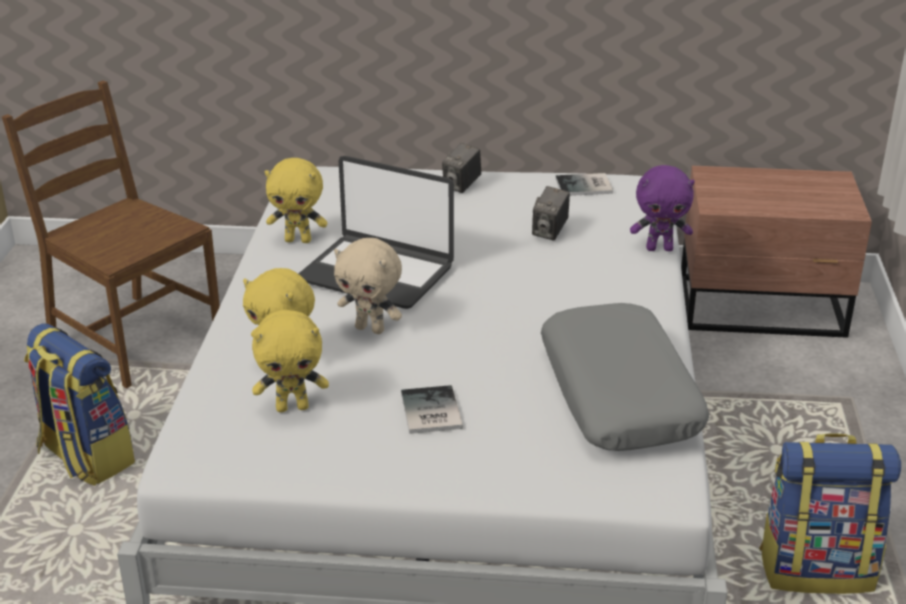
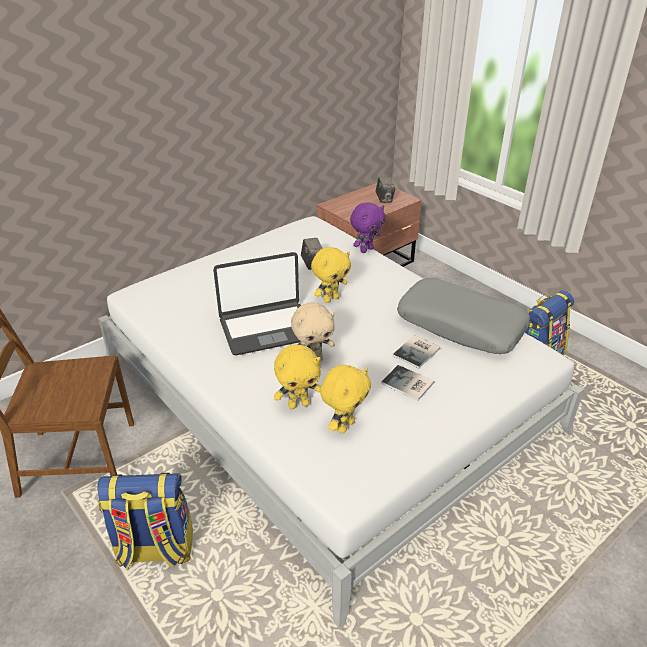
camera: 45 degrees left, 5 degrees up
(298, 240) = (190, 333): yellow plush toy -> yellow plush toy (330, 299)
(461, 185) = (229, 261): camera -> camera (384, 199)
(585, 186) = (291, 234): book -> book (418, 352)

